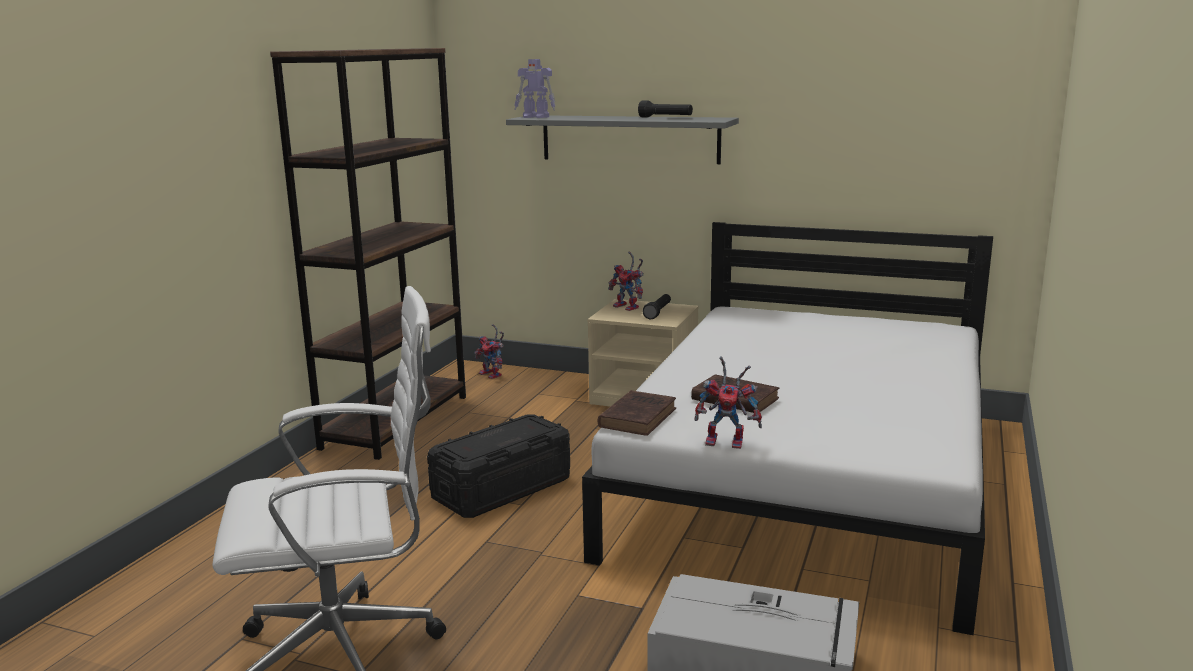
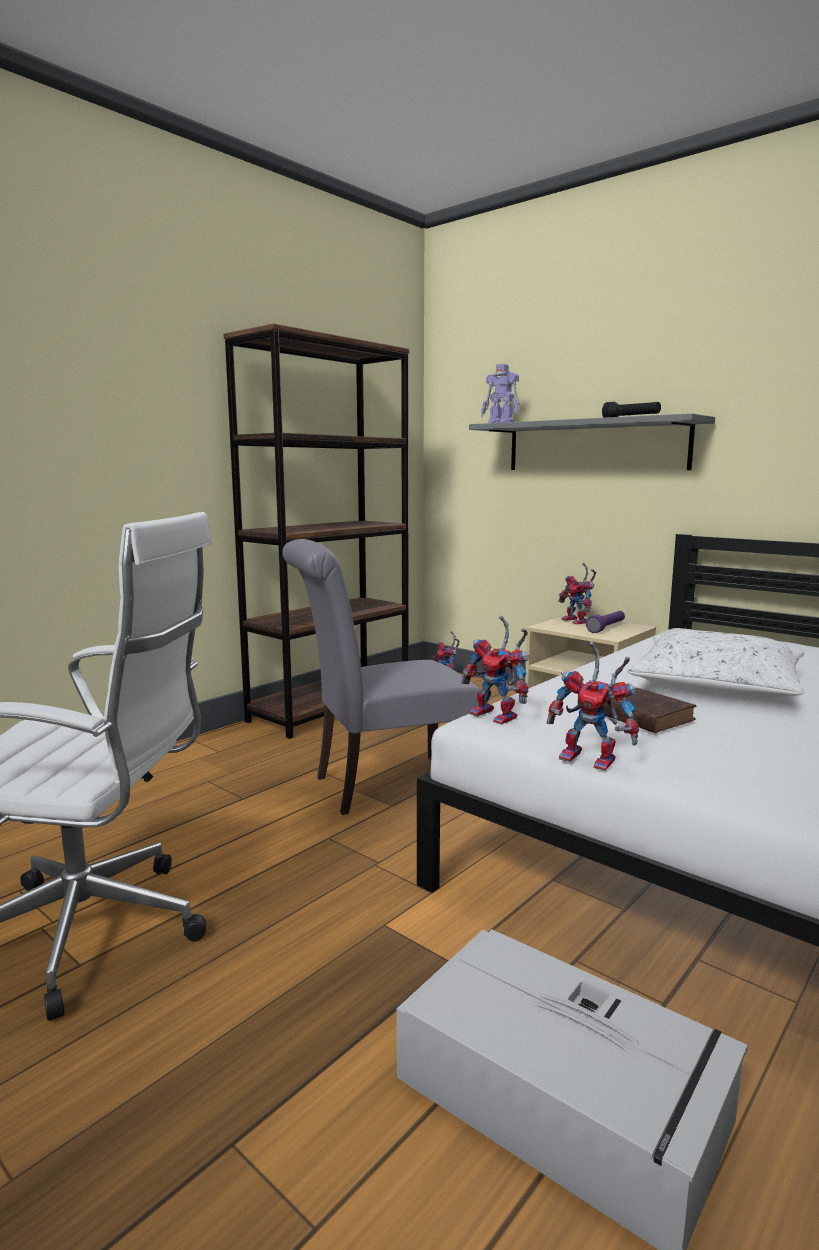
camera: 20 degrees right, 5 degrees down
(501, 489) = (382, 785): black storage box -> grey chair
(638, 417) = (499, 716): brown book -> toy robot
(658, 312) = (606, 628): black flashlight -> purple flashlight
(778, 363) = (717, 684): none -> white pillow

